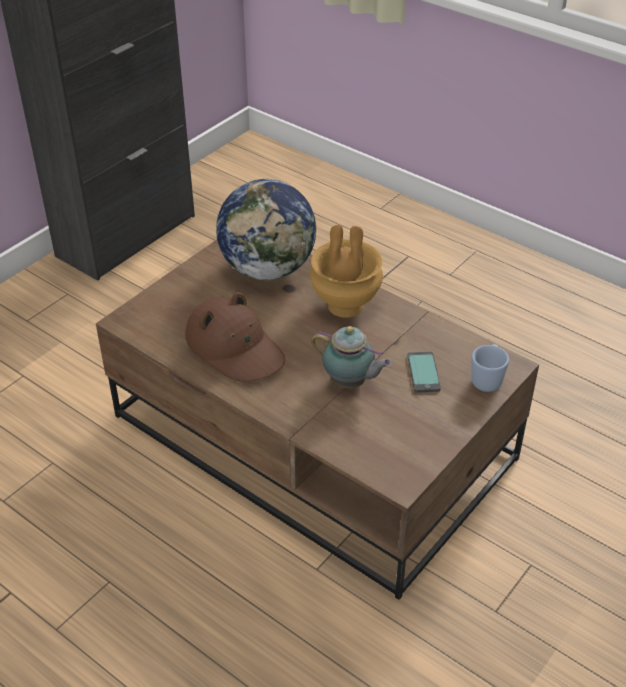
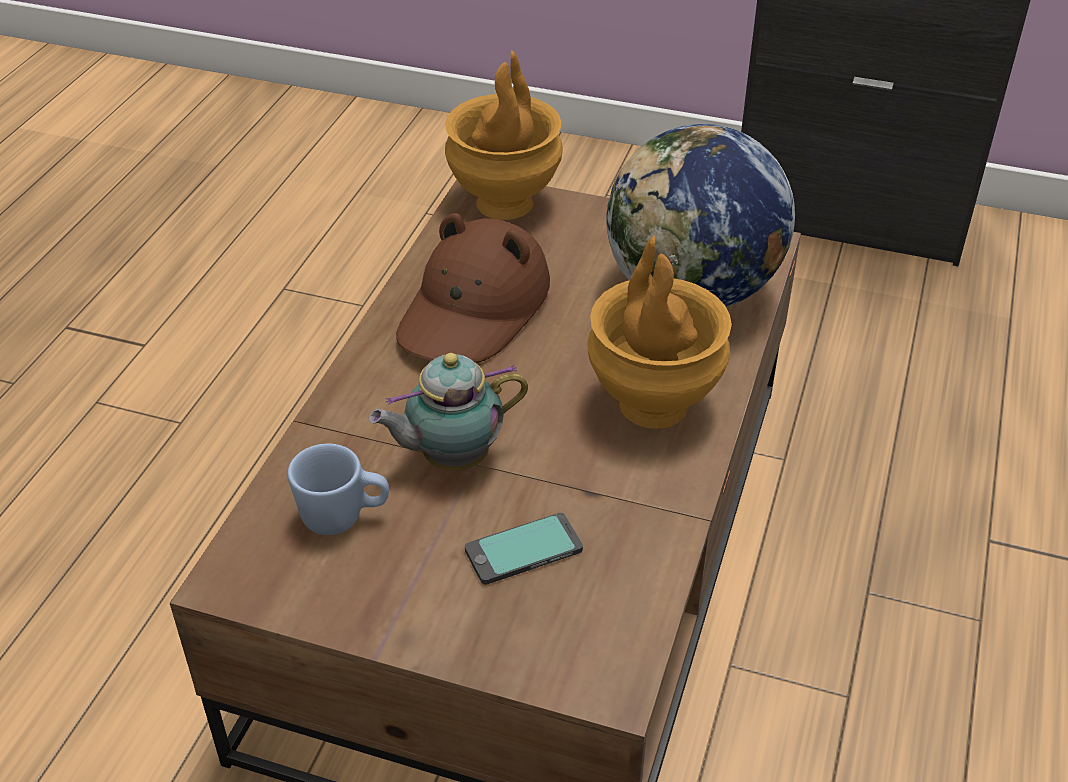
camera: 70 degrees right, 0 degrees up
(144, 314) = (505, 204): none -> brown vase
(350, 383) = (450, 458): teapot -> teapot turned 60 degrees clockwise
(487, 379) = (551, 653): blue mug -> blue mug (344, 517)

